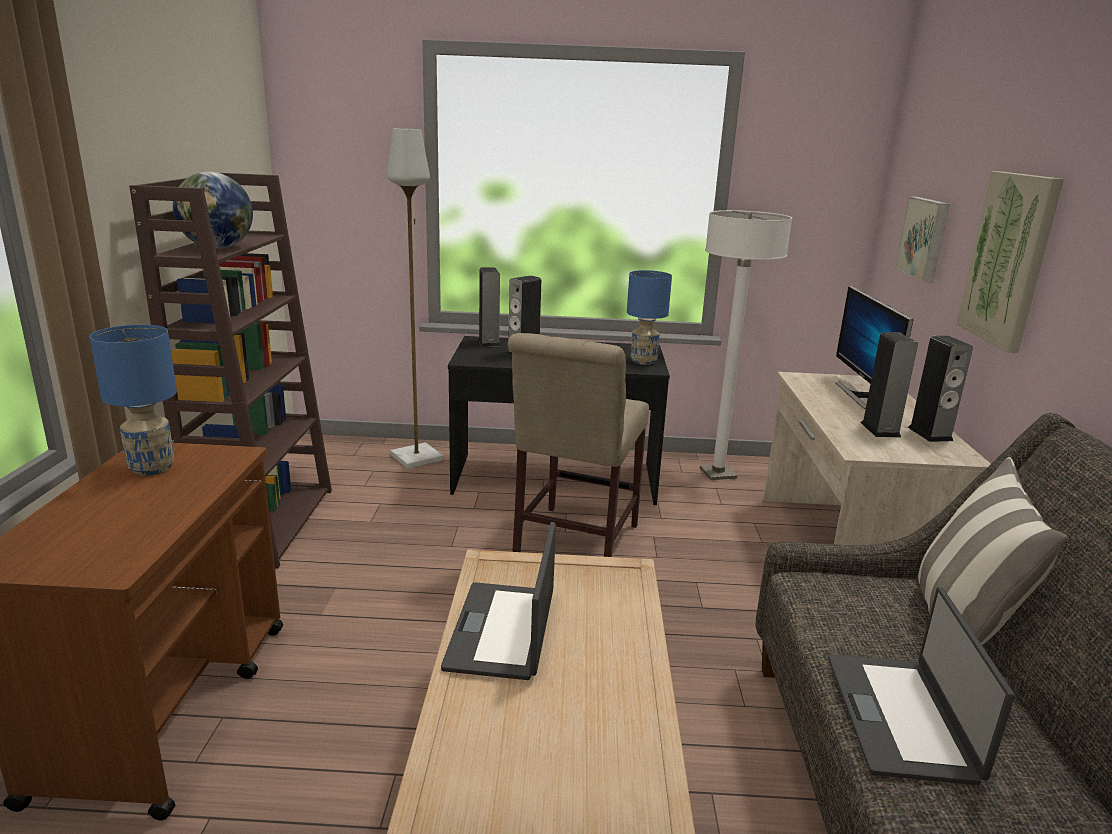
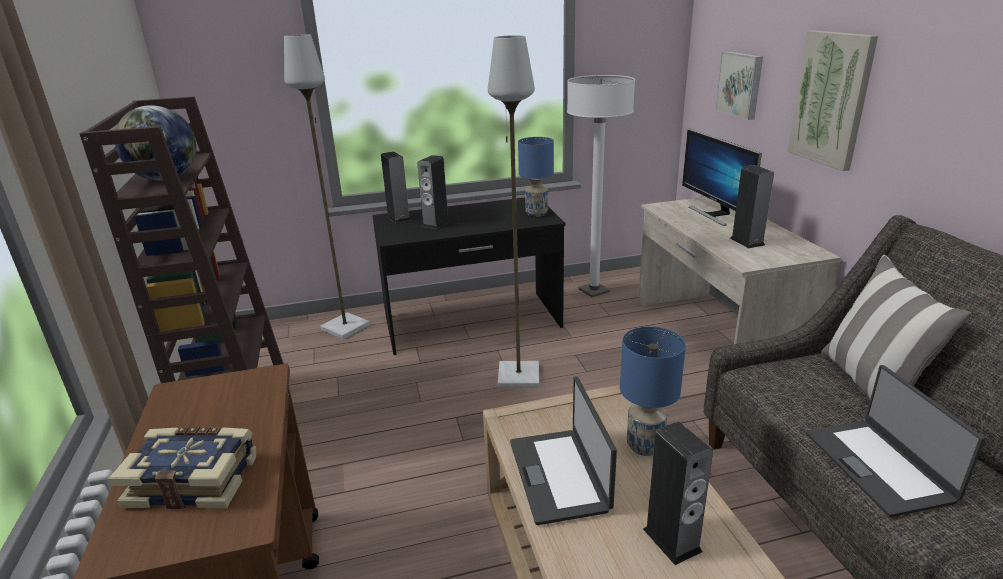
camera: 15 degrees left, 5 degrees up
(103, 524) = (194, 480): none -> book
(151, 468) = (194, 410): blue table lamp -> blue table lamp (644, 446)
(573, 545) = (518, 376): beige chair -> grey floor lamp
(930, 434) = (781, 238): speaker -> speaker (672, 540)

